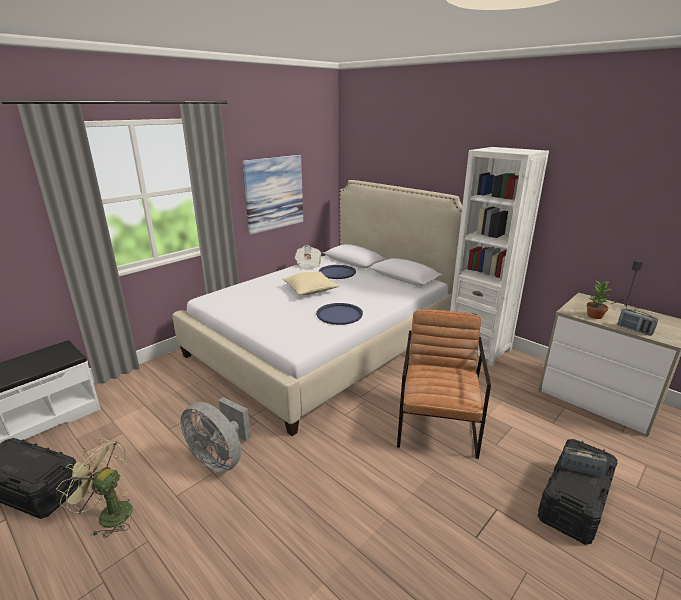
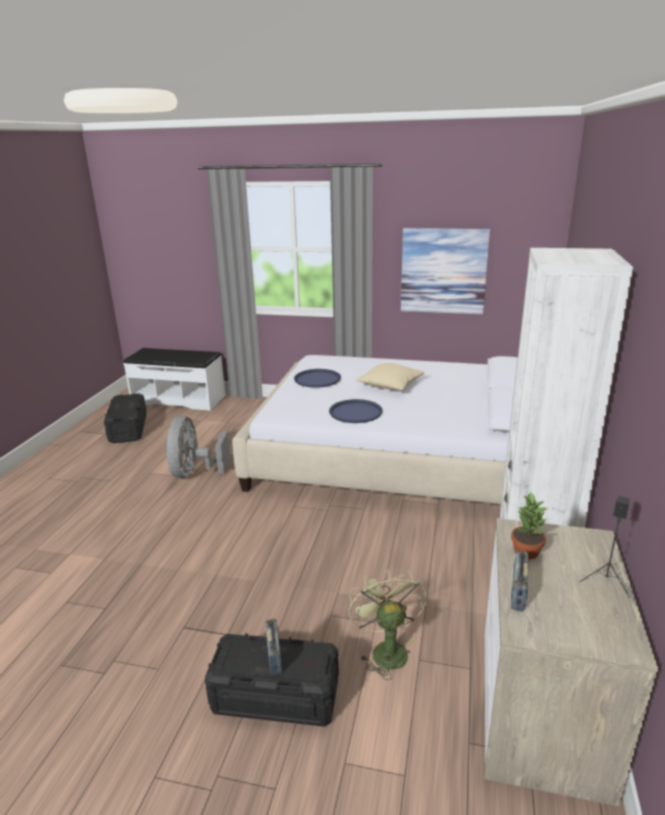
camera: 60 degrees right, 0 degrees up
(108, 513) = (123, 459): green fan -> green fan (386, 649)
(308, 265) = (451, 366): newspaper -> none
(337, 272) = (456, 383): blue tray -> blue tray (317, 379)
(437, 424) = (329, 565): brown armchair -> none

